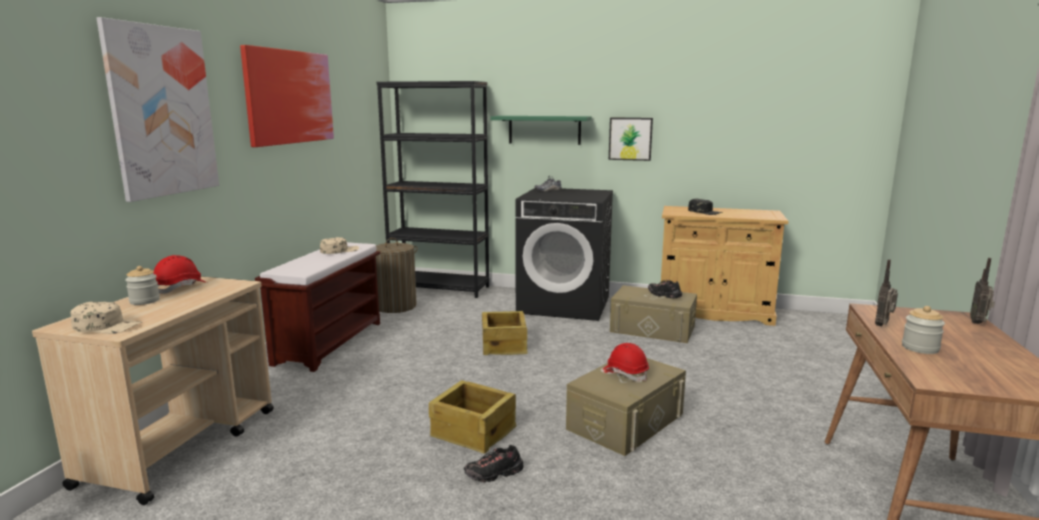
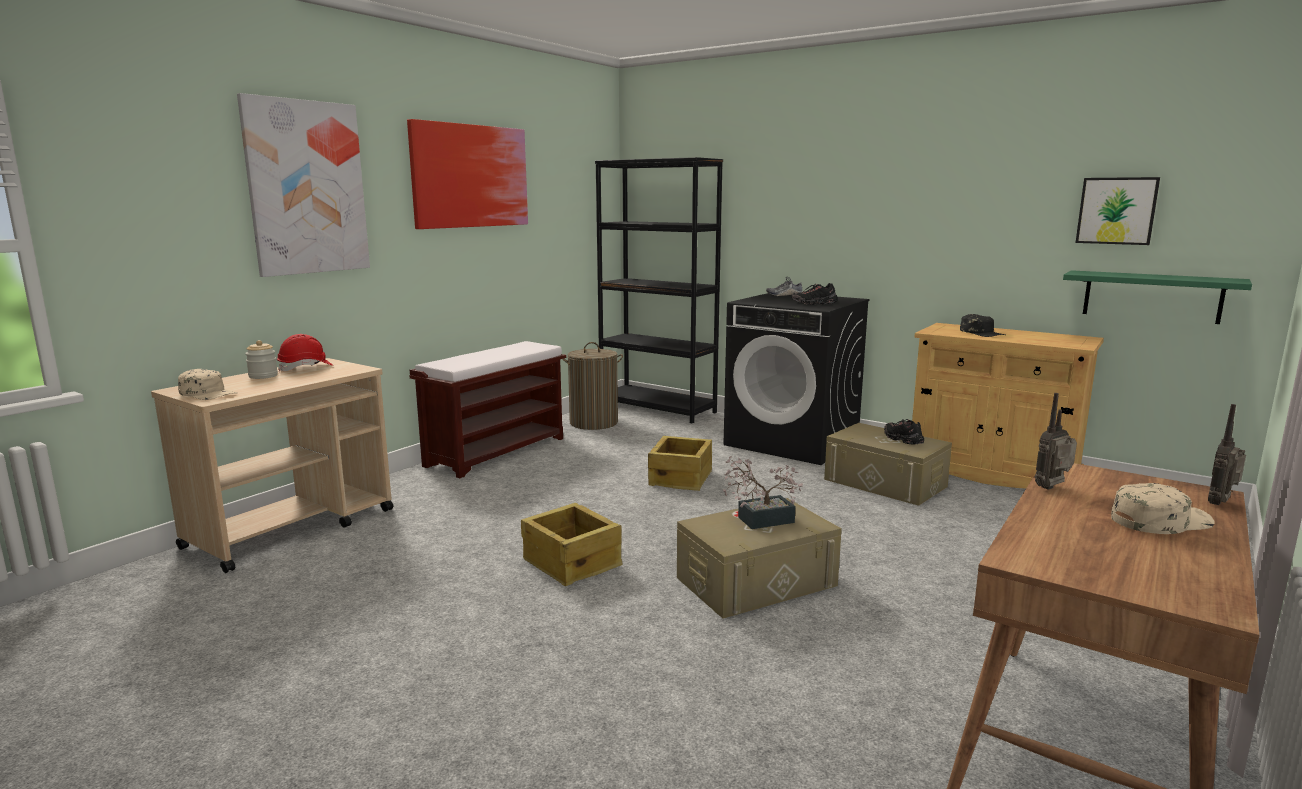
camera: 20 degrees right, 0 degrees up
(339, 250) = (515, 350): beige cap -> beige cap (1159, 520)
(494, 474) = (559, 608): black shoe -> black shoe (814, 303)
(544, 130) = (788, 219): green shelf -> green shelf (1151, 296)
(625, 373) = (759, 520): red hard hat -> potted plant
(630, 138) = (895, 231): picture -> picture (1116, 211)
(920, 348) = (1065, 521): jar -> none

